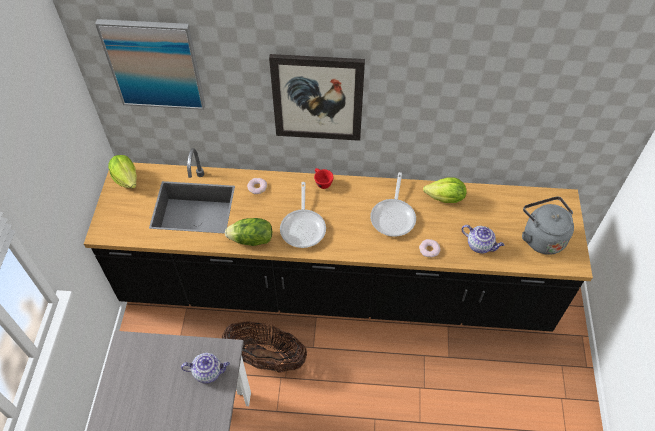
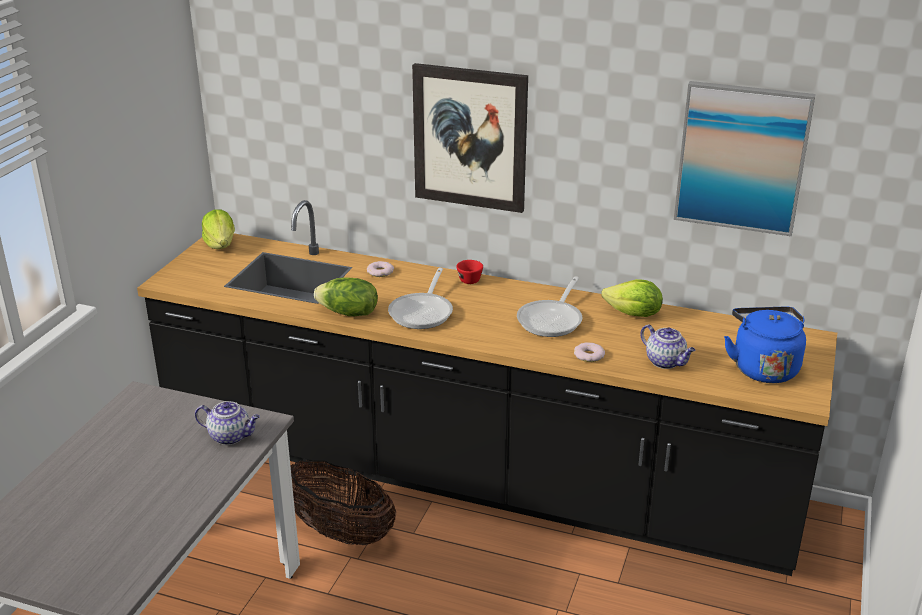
camera: 15 degrees right, 25 degrees down
(154, 64) = (281, 74): picture -> picture (741, 158)
(541, 237) = (763, 367): grey kettle -> blue kettle

